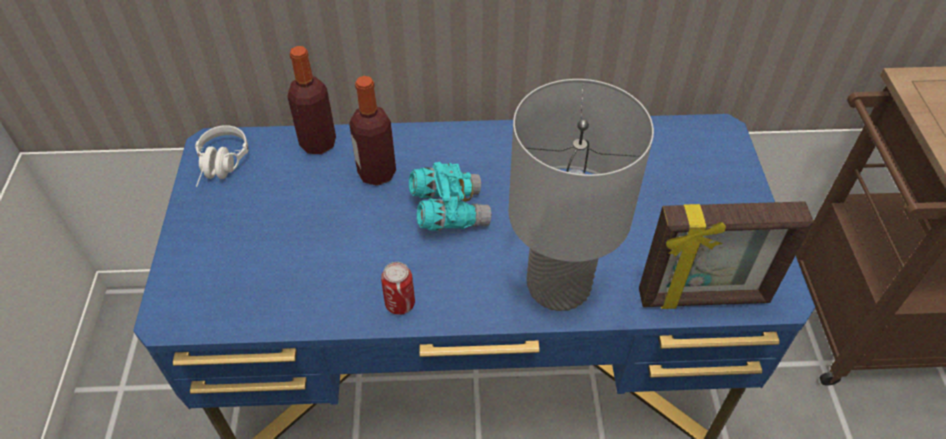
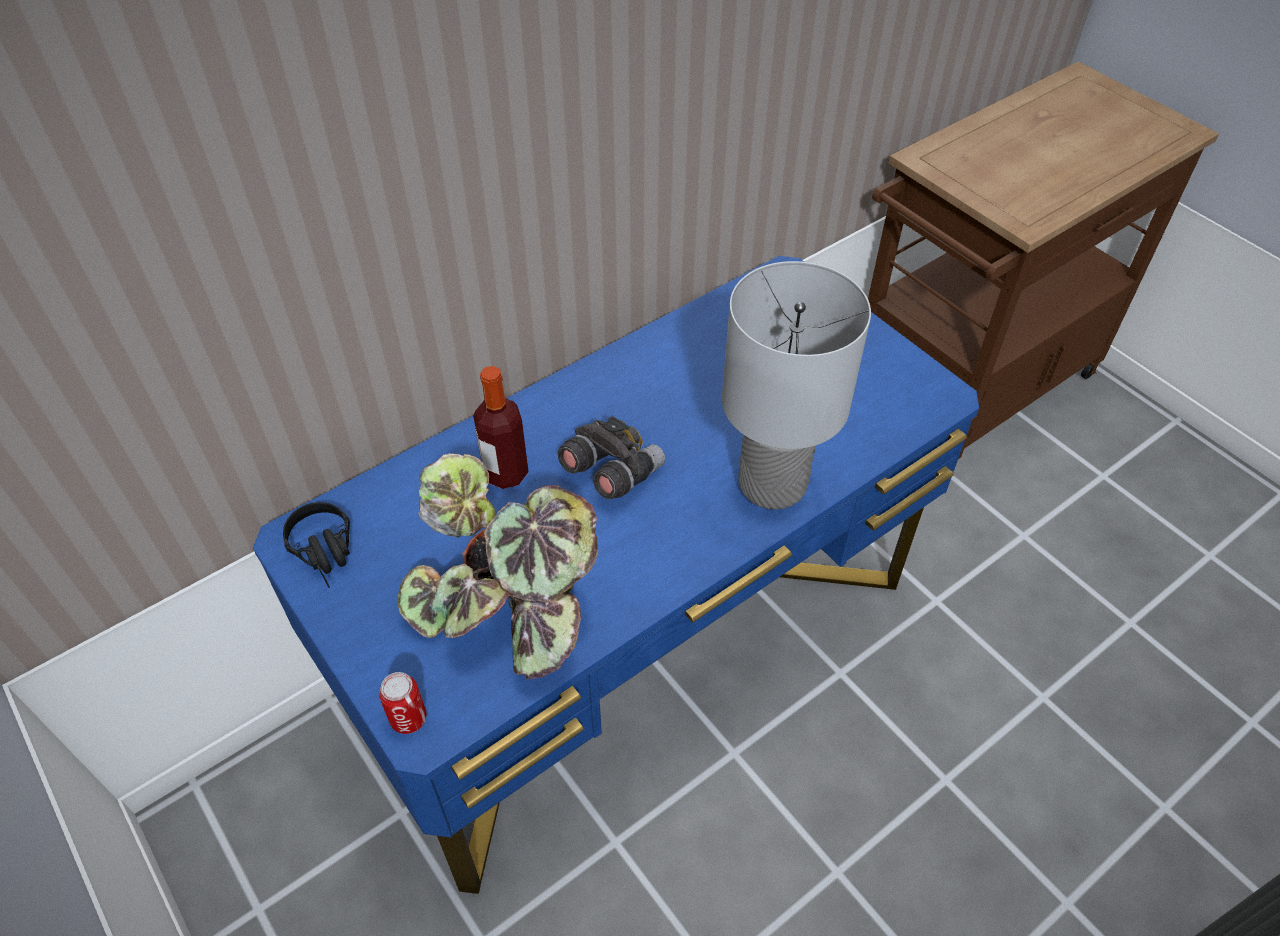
camera: 35 degrees left, 0 degrees up
(222, 166) = (327, 554): white headphones -> black headphones
(295, 268) = (511, 609): none -> potted plant
(318, 143) = (413, 475): bottle -> none
(400, 303) = (644, 582): can -> can (408, 718)
(449, 211) = (611, 472): turquoise binoculars -> grey binoculars
(703, 298) = (892, 430): picture frame -> none

